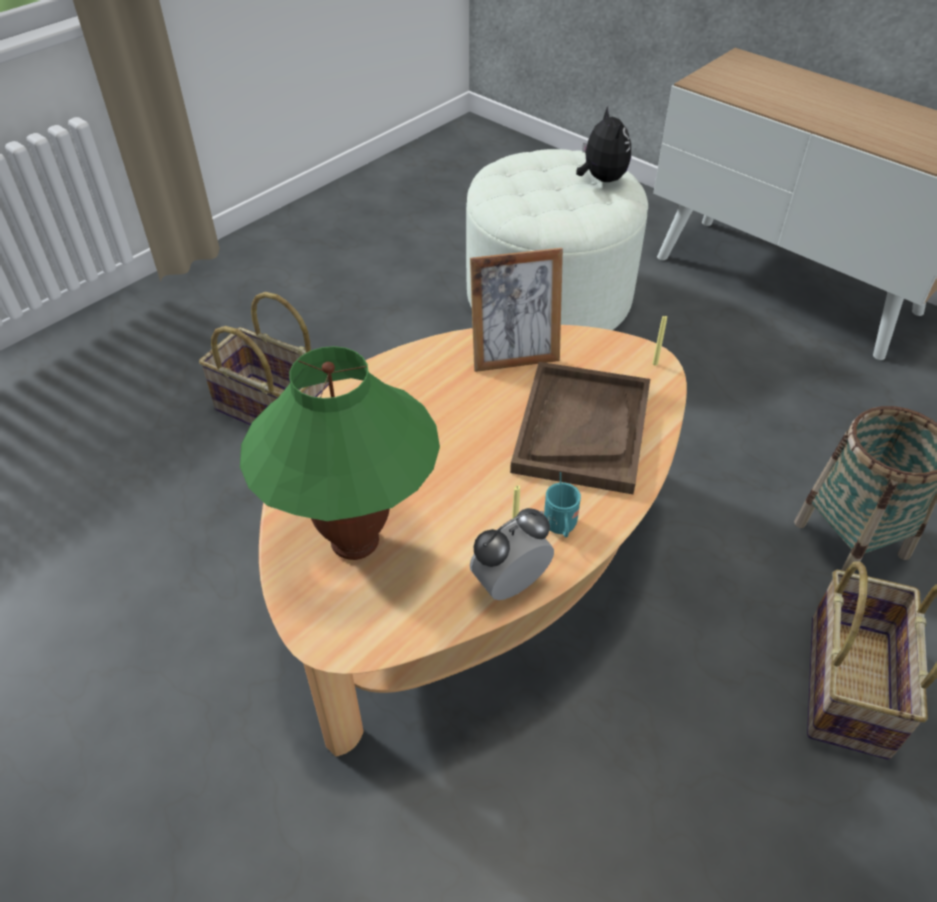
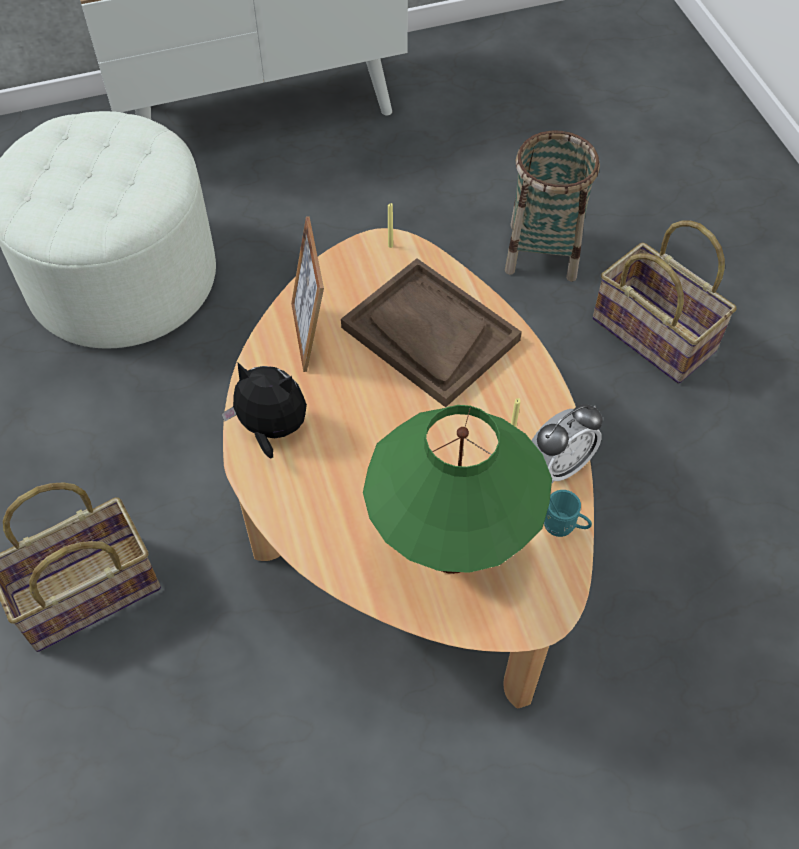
camera: 60 degrees left, 10 degrees up
(510, 585) = (559, 465): alarm clock -> alarm clock turned 120 degrees counterclockwise
(514, 358) = (310, 335): picture frame -> picture frame turned 150 degrees clockwise
(560, 528) = (524, 404): turquoise mug -> turquoise mug (563, 526)
(601, 179) = (110, 136): plush toy -> plush toy (271, 429)

